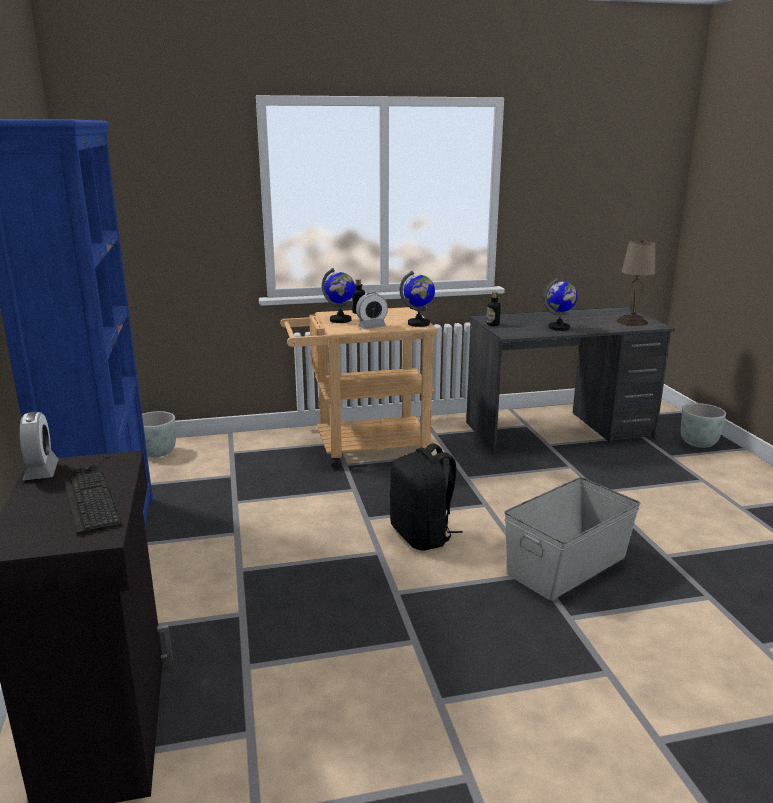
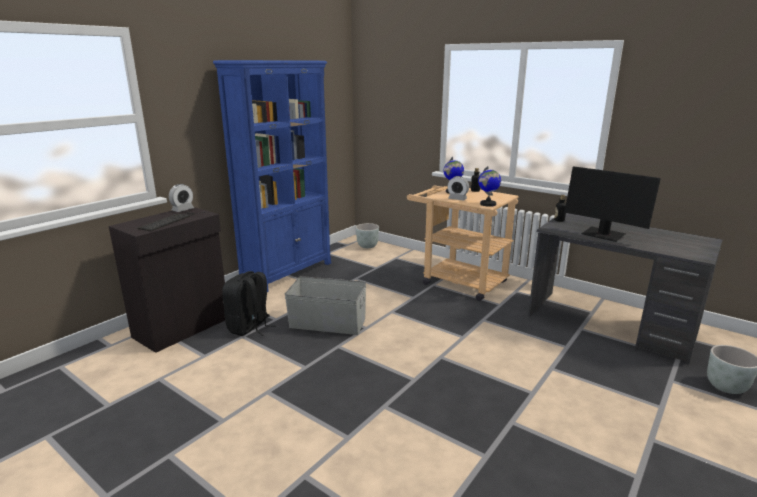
camera: 50 degrees right, 0 degrees up
(422, 536) = (399, 332): black backpack -> black backpack (249, 327)
(559, 328) = (603, 235): globe -> monitor
(566, 565) = (438, 386): grey storage box -> grey storage box (327, 323)
(631, 322) = (684, 249): beige table lamp -> none

